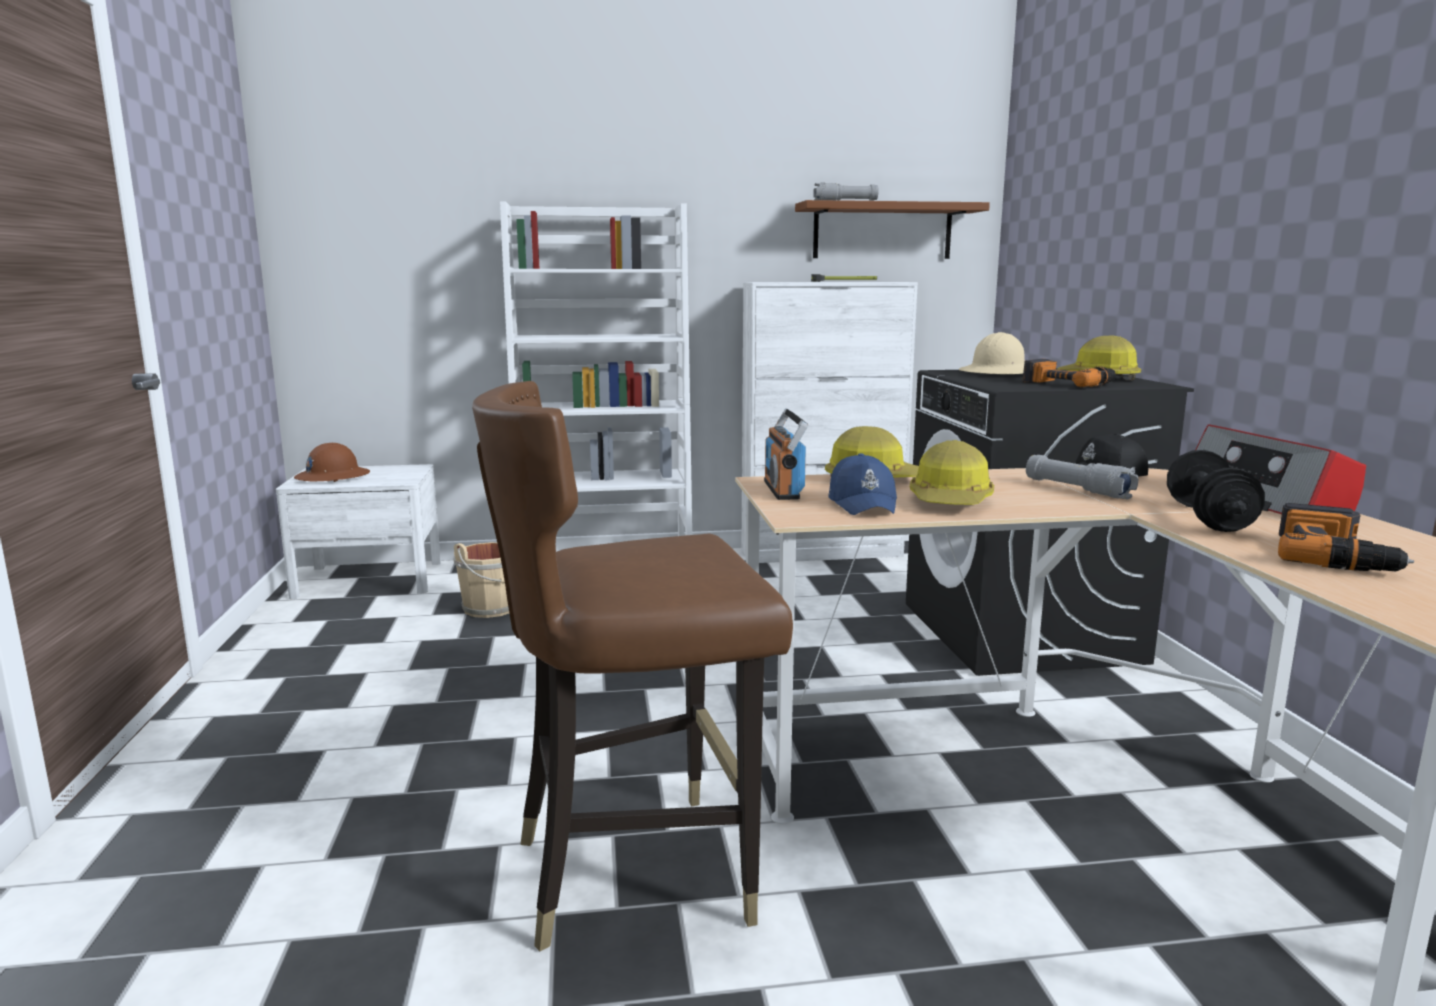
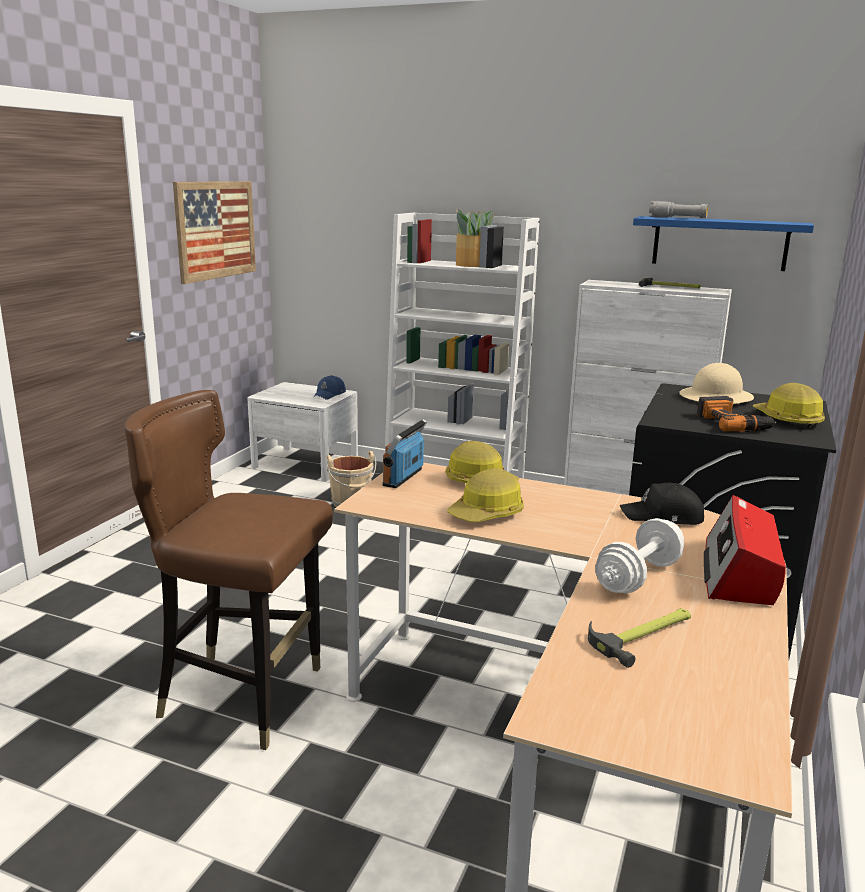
camera: 30 degrees right, 5 degrees up
(210, 227) = (216, 230): none -> picture
(332, 477) = (287, 392): brown hard hat -> none
(608, 268) = (472, 265): none -> potted plant
(863, 503) = (427, 501): blue cap -> blue cap (330, 394)
(882, 231) = (719, 243): brown shelf -> blue shelf
(1077, 490) = (606, 525): grey flashlight -> none
(1208, 518) = (638, 576): black dumbbell -> white dumbbell
(1335, 555) = (644, 635): power drill -> hammer

